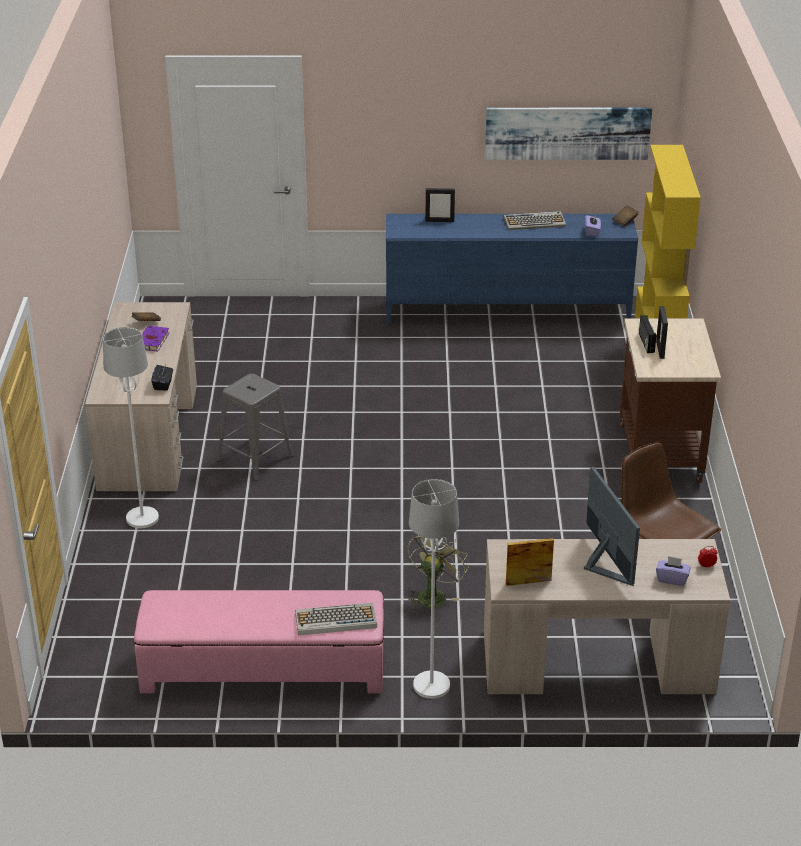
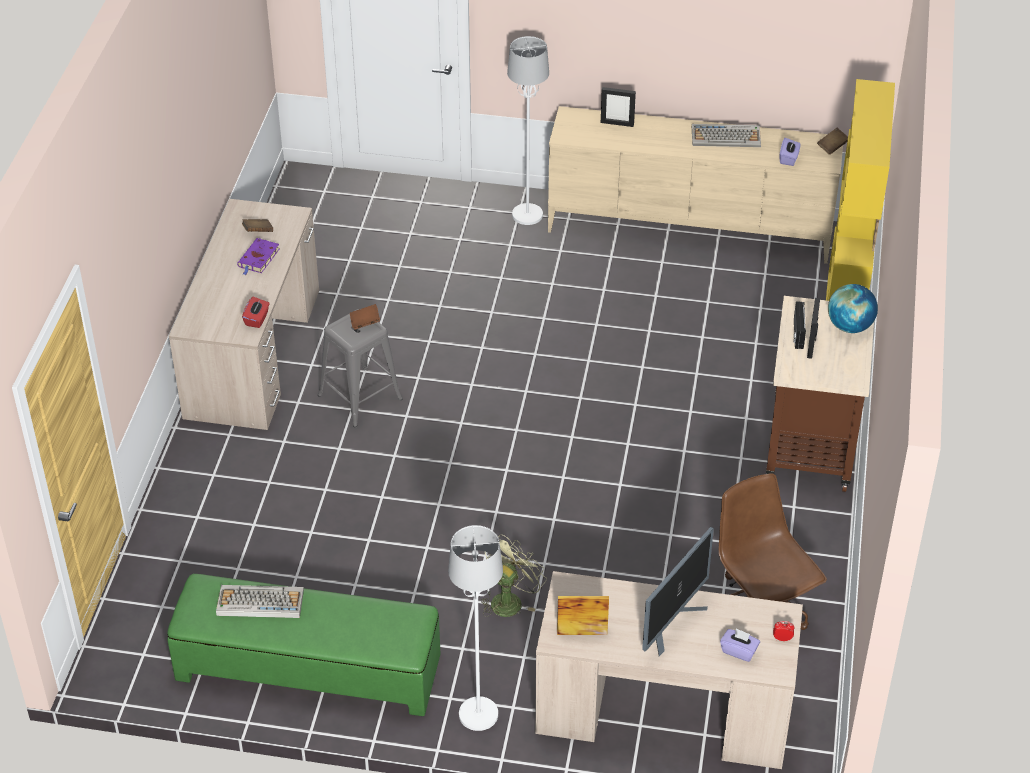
camera: 10 degrees right, 10 degrees up
(142, 518) = (223, 460): white floor lamp -> white floor lamp (527, 215)
(163, 384) = (257, 319): black tissue box -> red tissue box
(258, 382) = (365, 322): none -> brown book
(262, 668) = (307, 667): pink bench -> green bench
(335, 620) = (378, 639): keyboard -> keyboard (259, 602)
(508, 312) = (690, 229): blue cabinet -> beige cabinet
(567, 133) = (772, 40): picture -> none
(605, 564) = (671, 622): monitor -> monitor turned 45 degrees clockwise
(688, 334) = (850, 326): none -> globe

